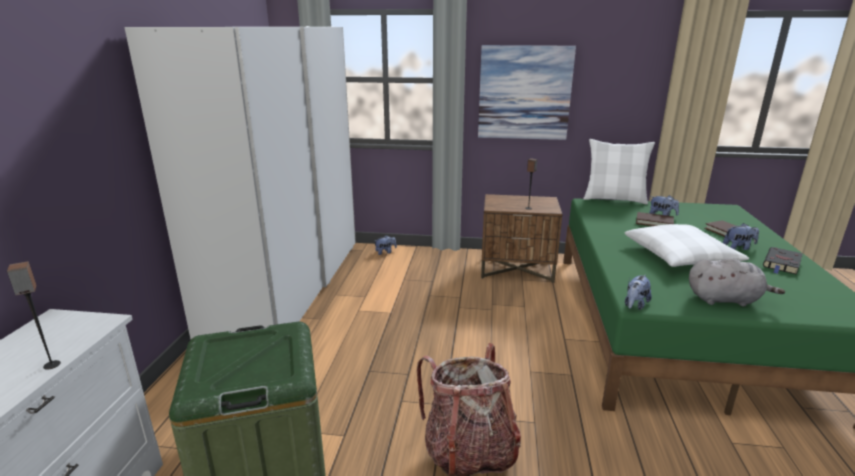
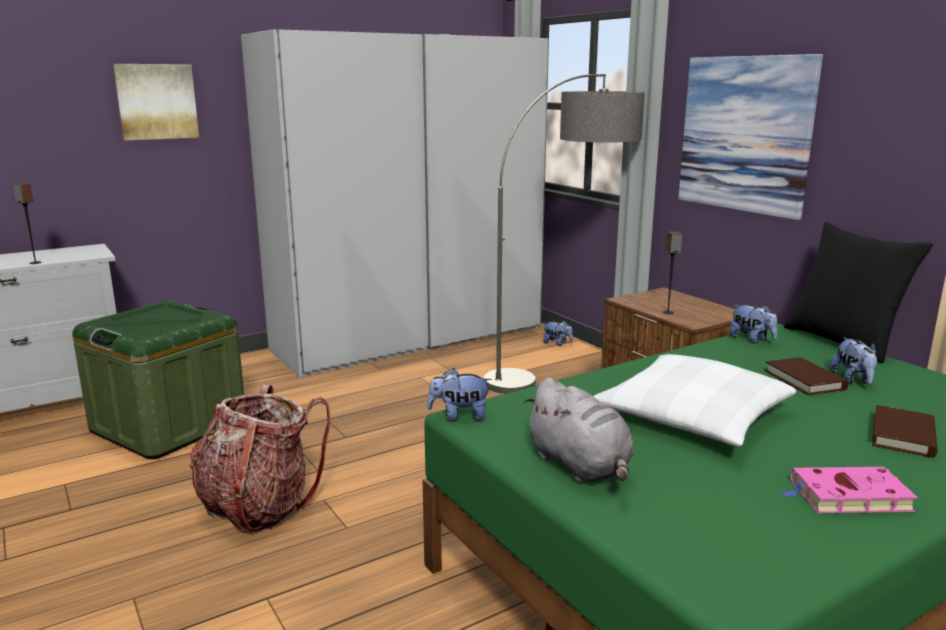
camera: 50 degrees right, 5 degrees down
(60, 116) = (156, 101): none -> picture
(427, 269) = (563, 373): none -> floor lamp
(614, 199) = (842, 341): white pillow -> black pillow
(738, 247) = (842, 452): plush toy -> plush toy (751, 340)
(782, 264) = (846, 496): black book -> pink book

